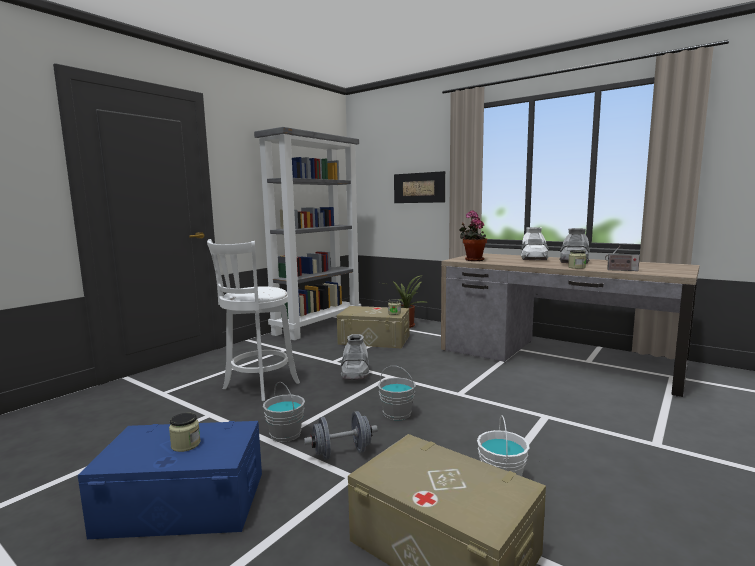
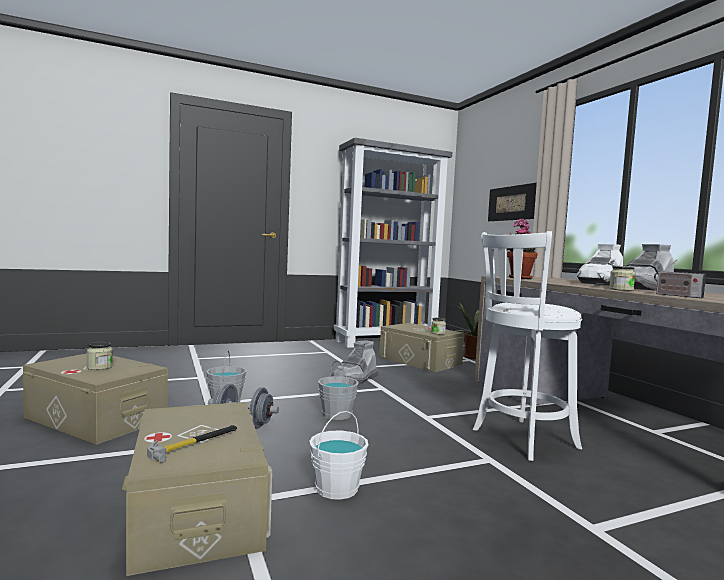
camera: 30 degrees right, 5 degrees down
(183, 503) = (96, 418): blue storage box -> beige storage box
(258, 387) = (262, 370): white stool -> white stool (520, 439)
(464, 491) = (194, 443): none -> hammer

